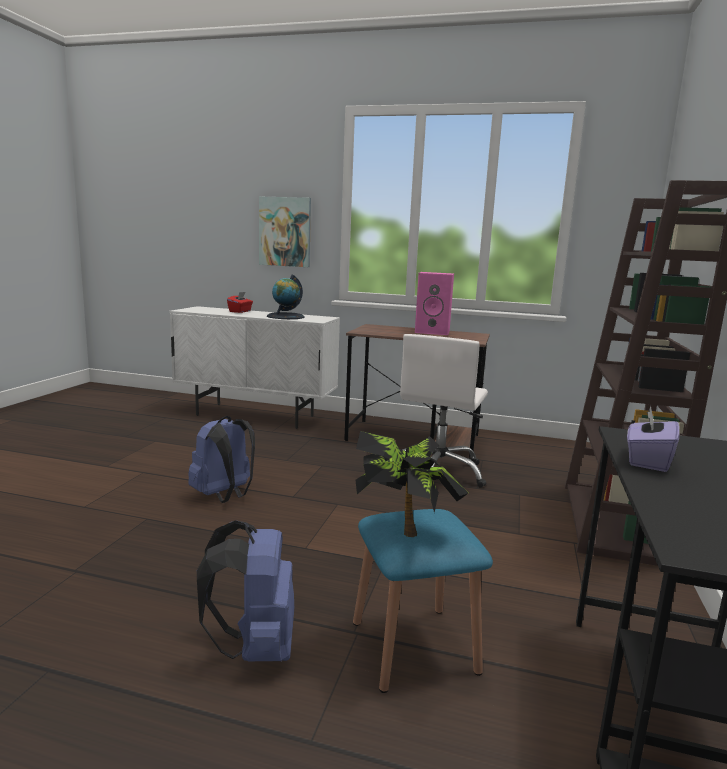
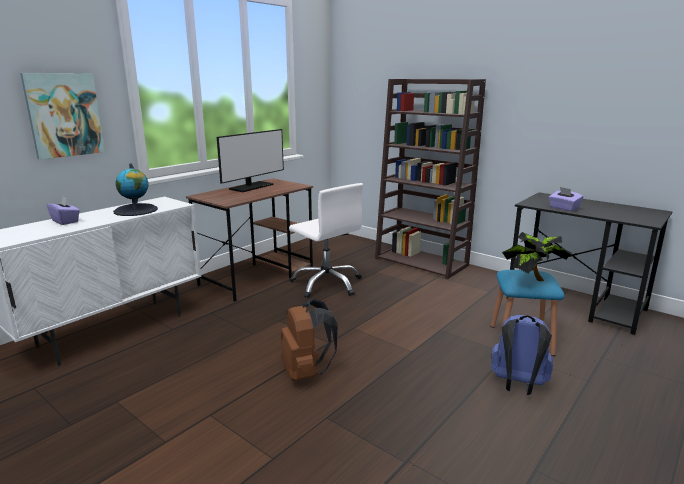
camera: 65 degrees left, 5 degrees up
(224, 496) = (306, 372): blue backpack -> brown backpack
(240, 311) = (65, 221): red tissue box -> purple tissue box
(433, 332) = (251, 187): pink speaker -> monitor

